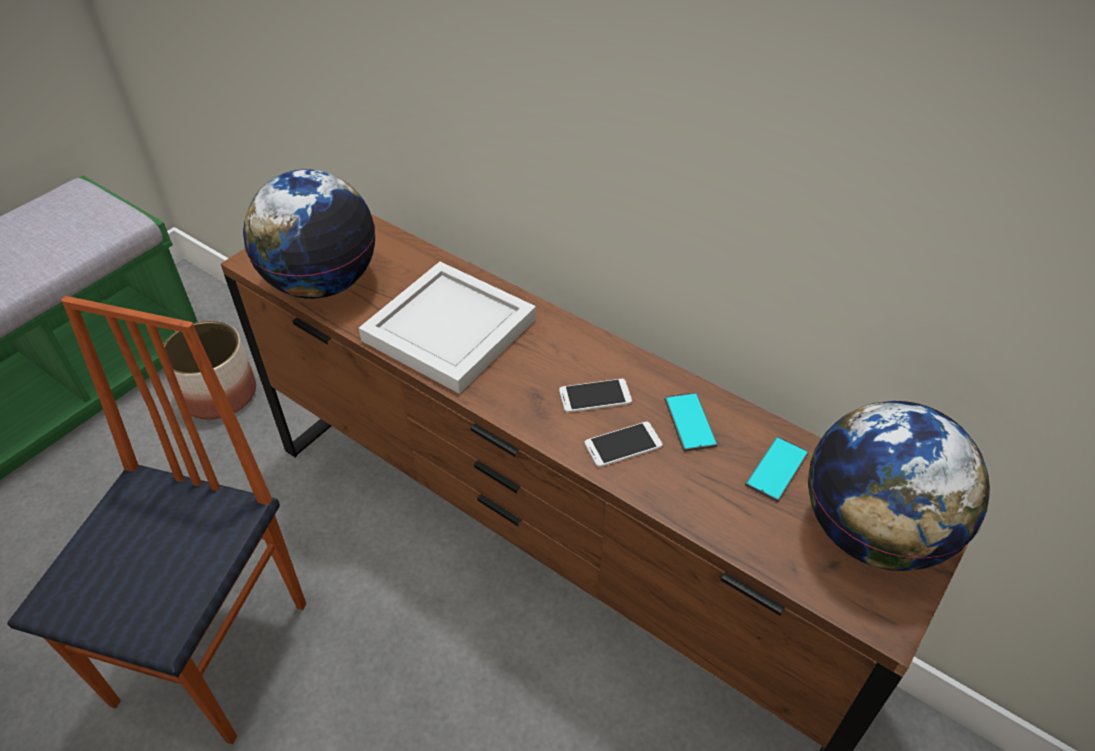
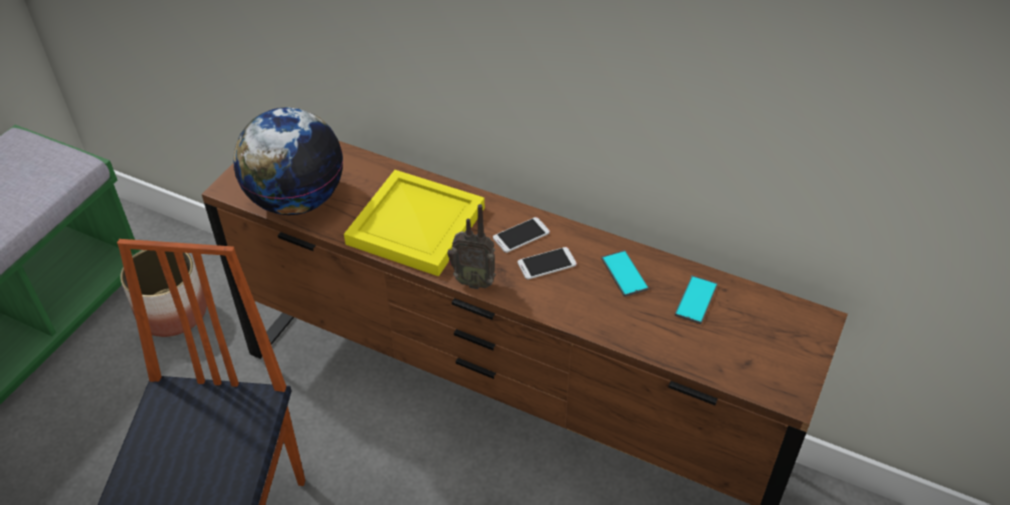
camera: 10 degrees left, 0 degrees up
(446, 330) = (414, 226): white tray -> yellow tray
(500, 405) = (473, 281): none -> radio
(623, 445) = (577, 298): phone -> phone (521, 235)
(872, 532) = (772, 335): globe -> none

